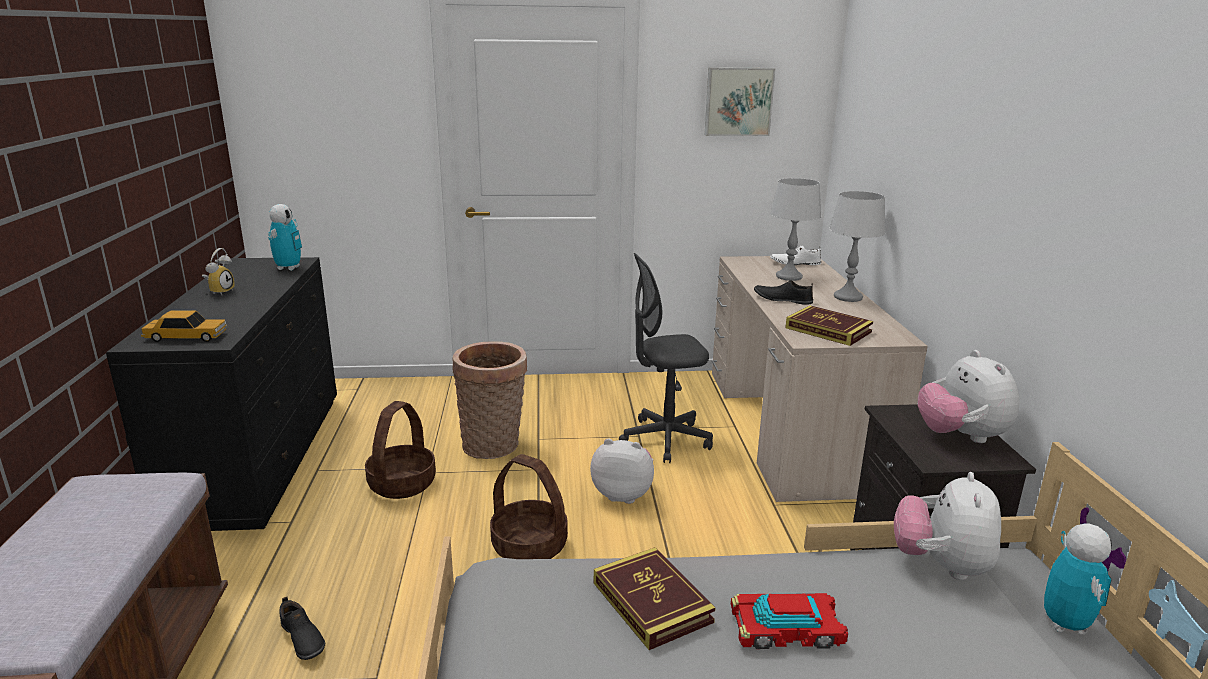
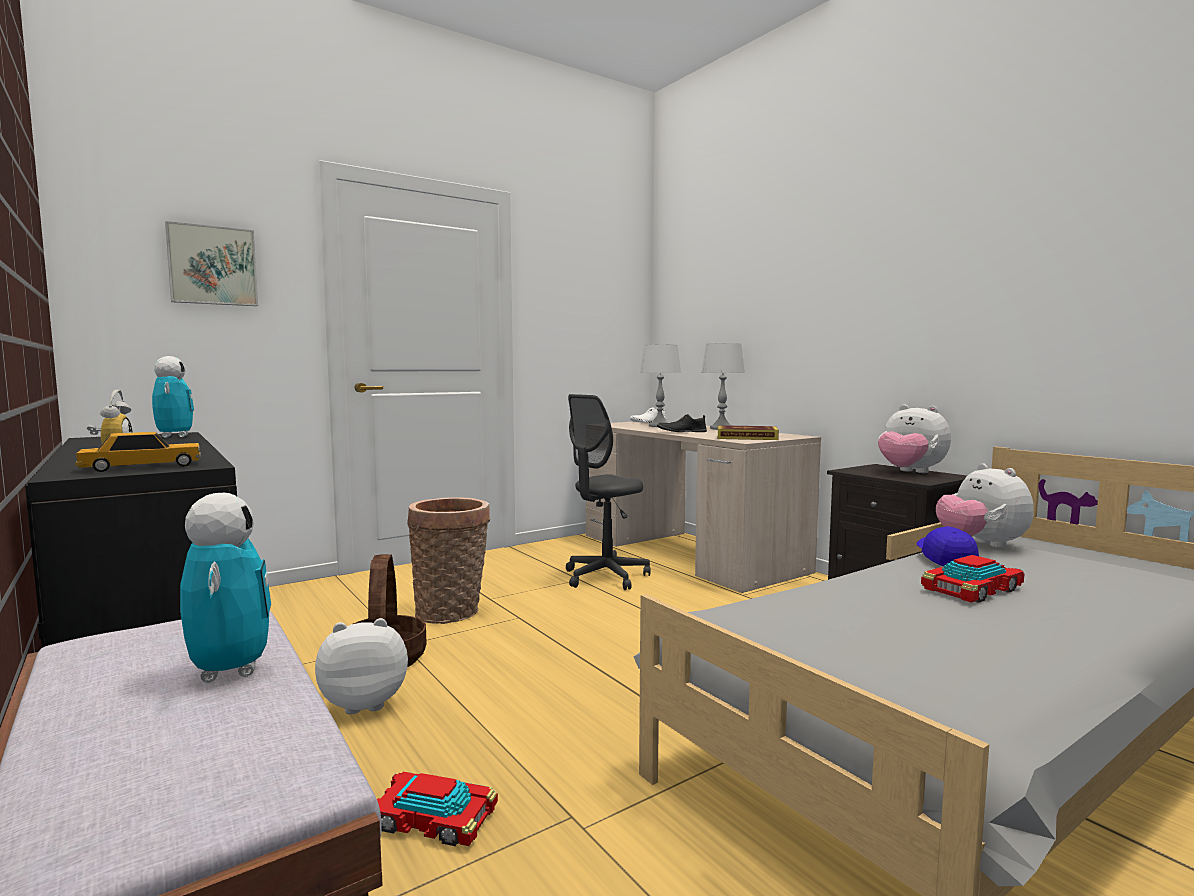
camera: 30 degrees left, 15 degrees down
(302, 639) = (433, 818): black shoe -> toy car
(528, 546) = (585, 668): basket -> none
(623, 494) = (620, 615): plush toy -> plush toy (365, 703)
(651, 602) = (864, 600): book -> none
(738, 101) = (587, 292): picture -> picture (212, 266)
(846, 574) = (944, 559): none -> blue cap
(1065, 624) = (1086, 552): toy robot -> toy robot (230, 671)

